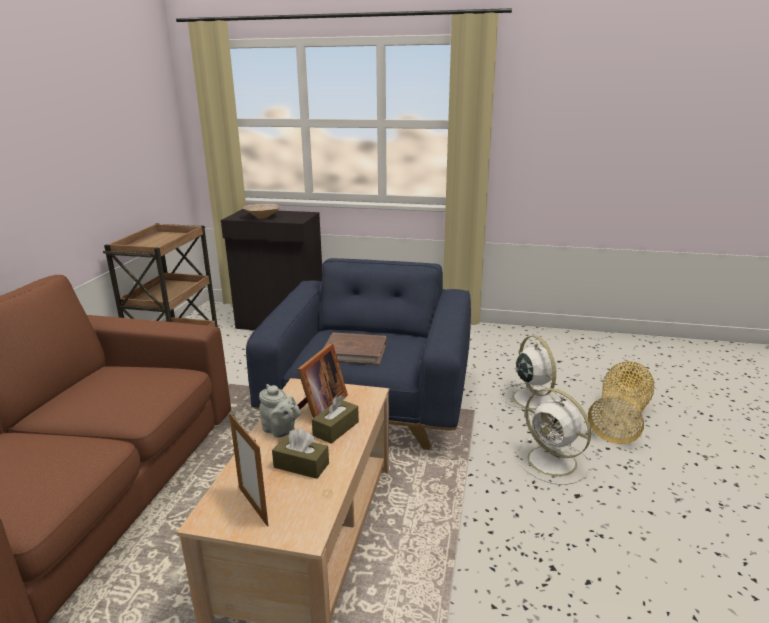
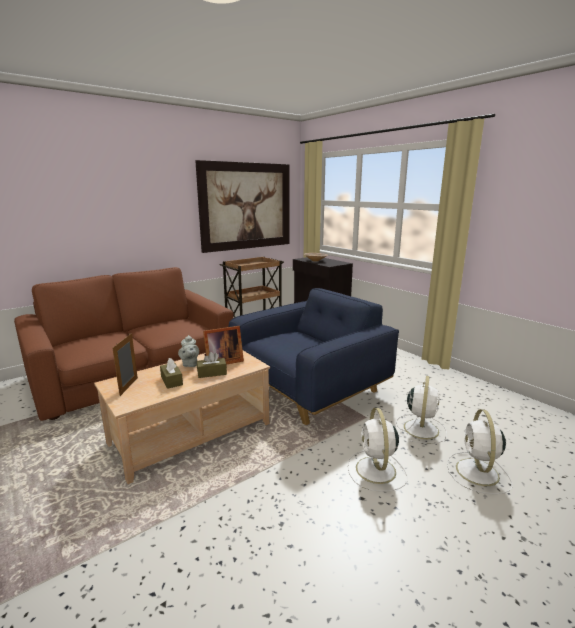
camera: 40 degrees right, 5 degrees down
(116, 138) = (246, 206): none -> picture
(355, 352) = (287, 344): brown book -> none
(620, 419) = (477, 473): basket -> white fan

